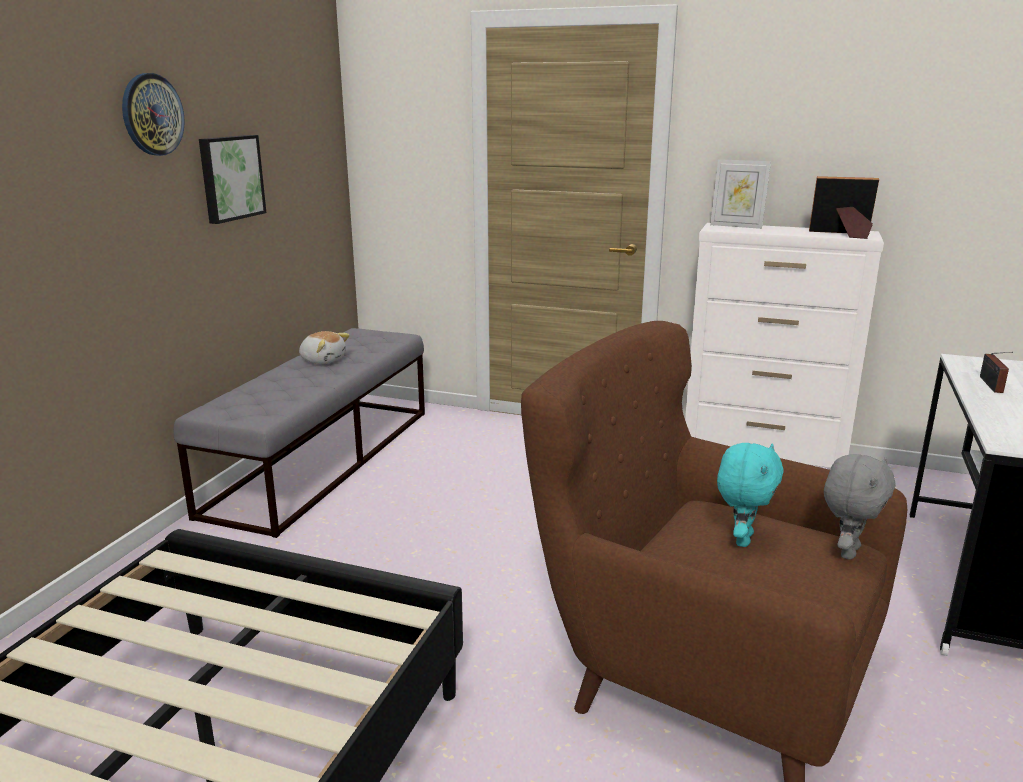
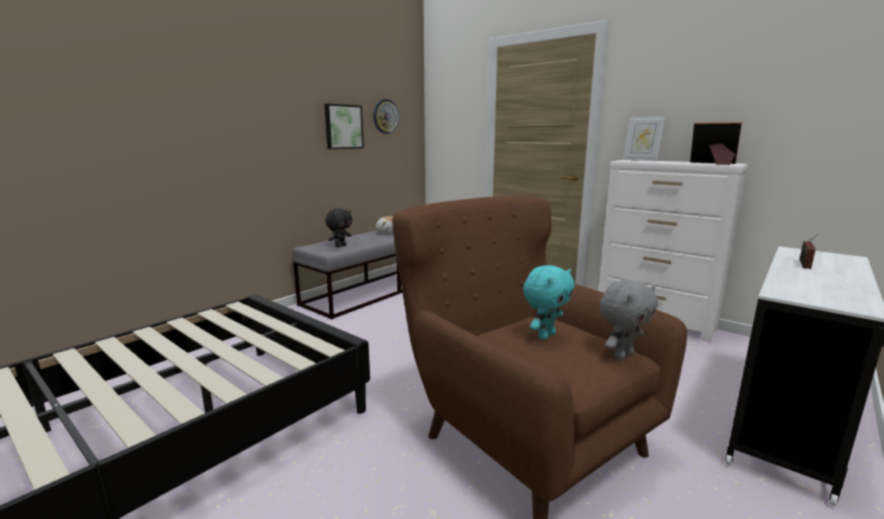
camera: 20 degrees right, 5 degrees down
(152, 114) = (296, 87): wall clock -> wall clock (385, 116)
(265, 403) = (340, 246): none -> black plush toy

